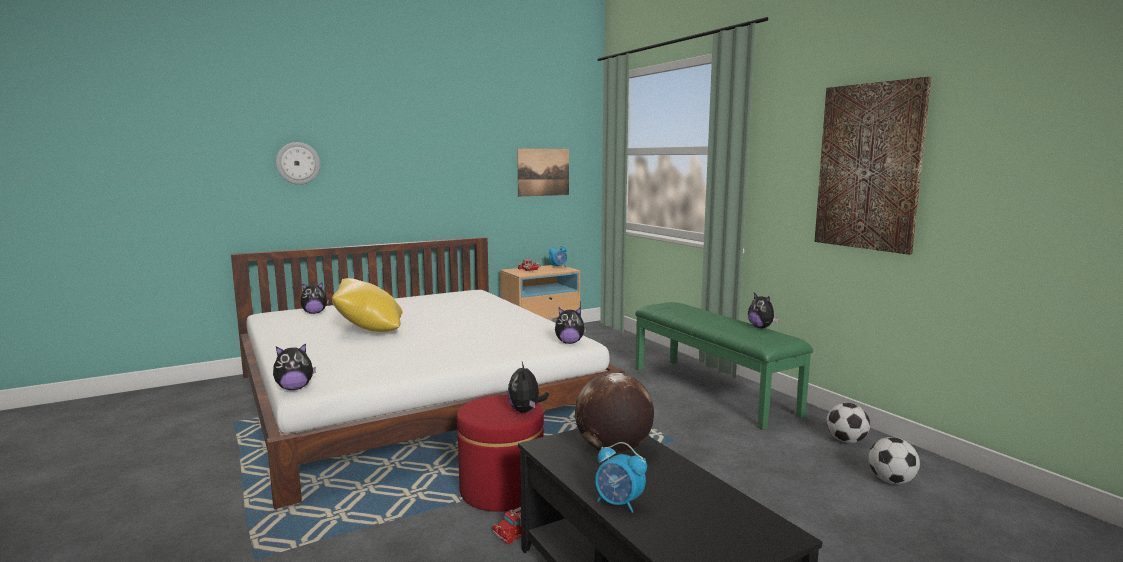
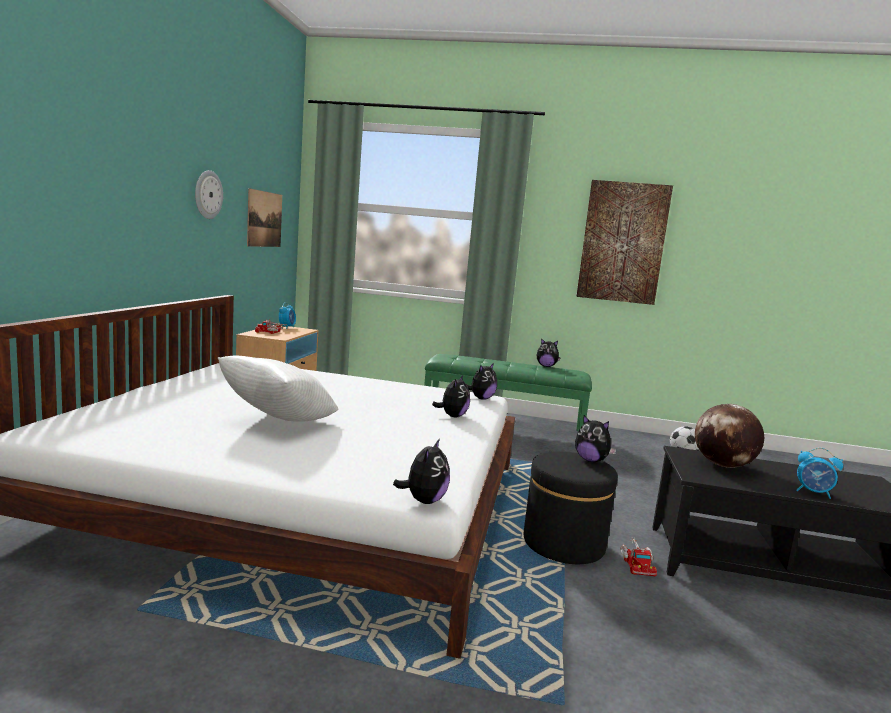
camera: 50 degrees left, 0 degrees up
(298, 163) = (39, 174): wall clock -> wall clock (207, 194)
(314, 313) = (117, 416): plush toy -> plush toy (452, 416)
(369, 330) = (278, 422): yellow pillow -> white pillow
(501, 490) = (563, 543): red ottoman -> black ottoman
(619, 503) = (813, 493): alarm clock -> alarm clock turned 45 degrees clockwise
(846, 441) = (624, 439): football -> none

